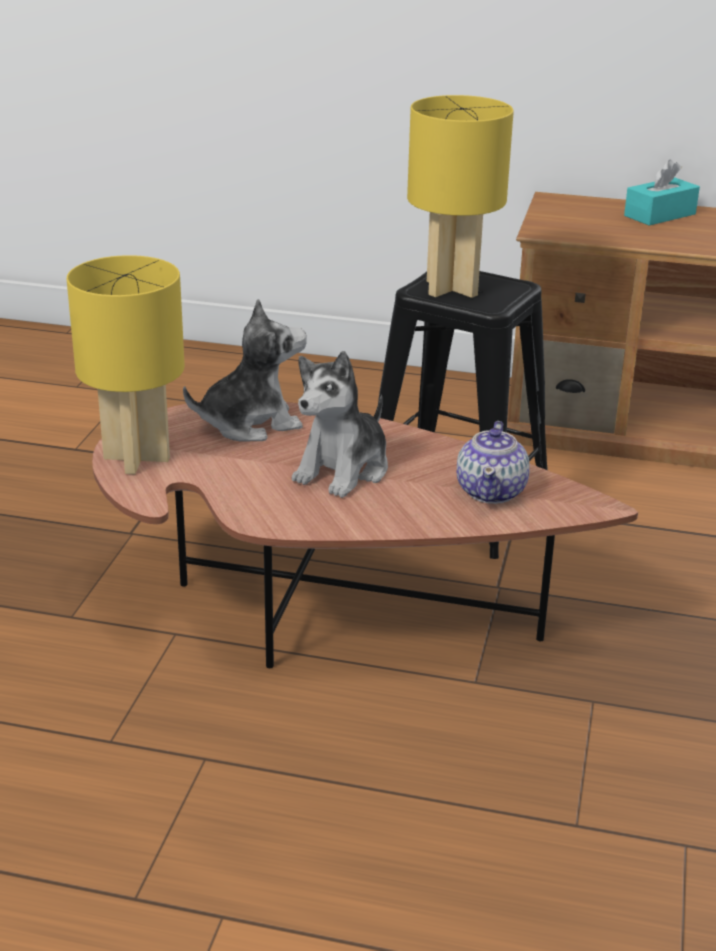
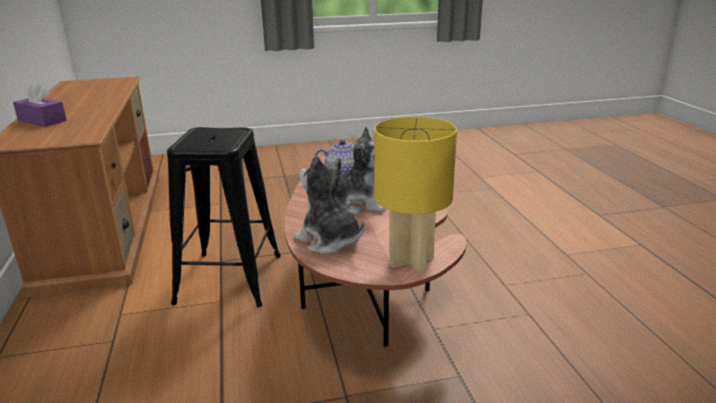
camera: 115 degrees left, 5 degrees down
(452, 288) = (215, 140): yellow table lamp -> none
(659, 215) = (42, 120): turquoise tissue box -> purple tissue box

